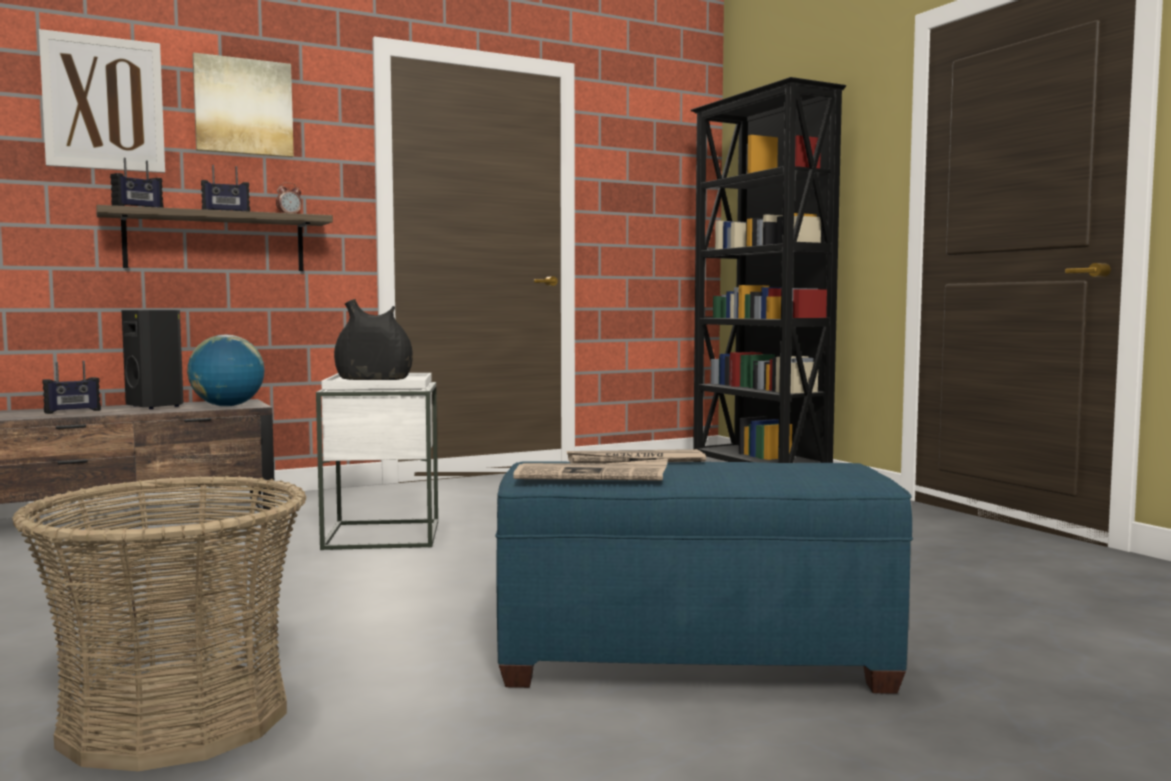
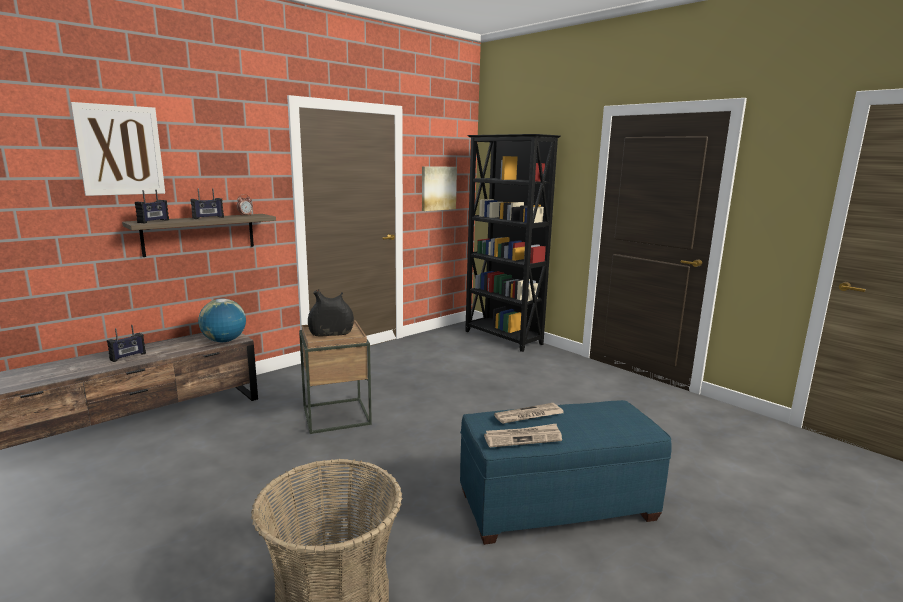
camera: 15 degrees left, 10 degrees up
(156, 406) = (177, 344): black speaker -> none
(243, 107) = (211, 146): picture -> picture (438, 188)
(382, 535) = (336, 415): white side table -> brown side table

